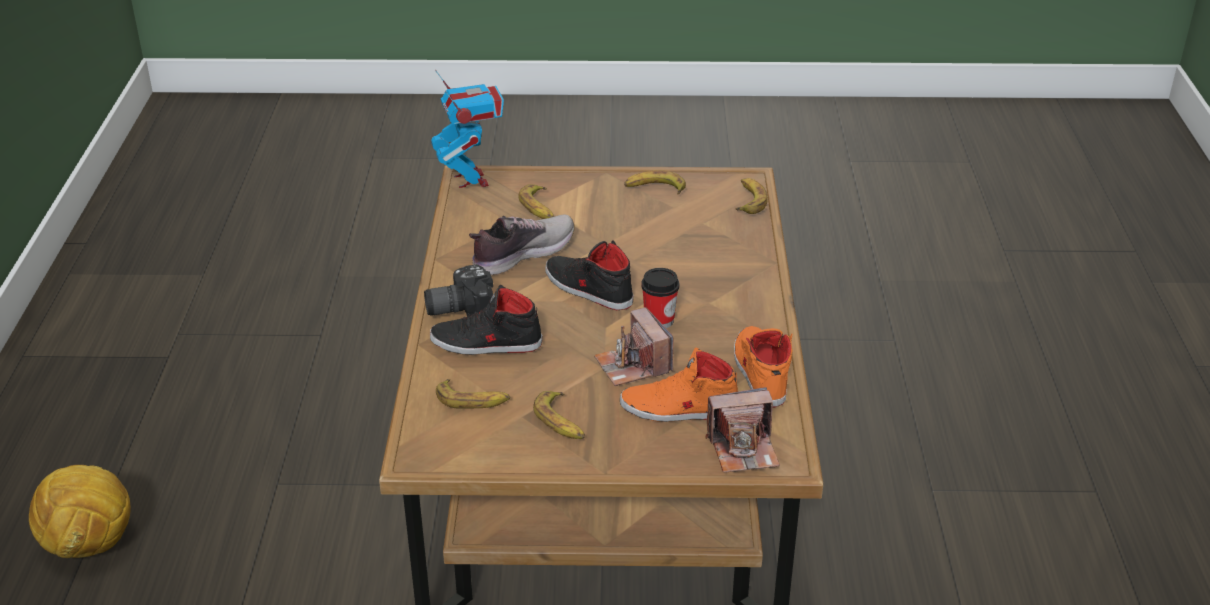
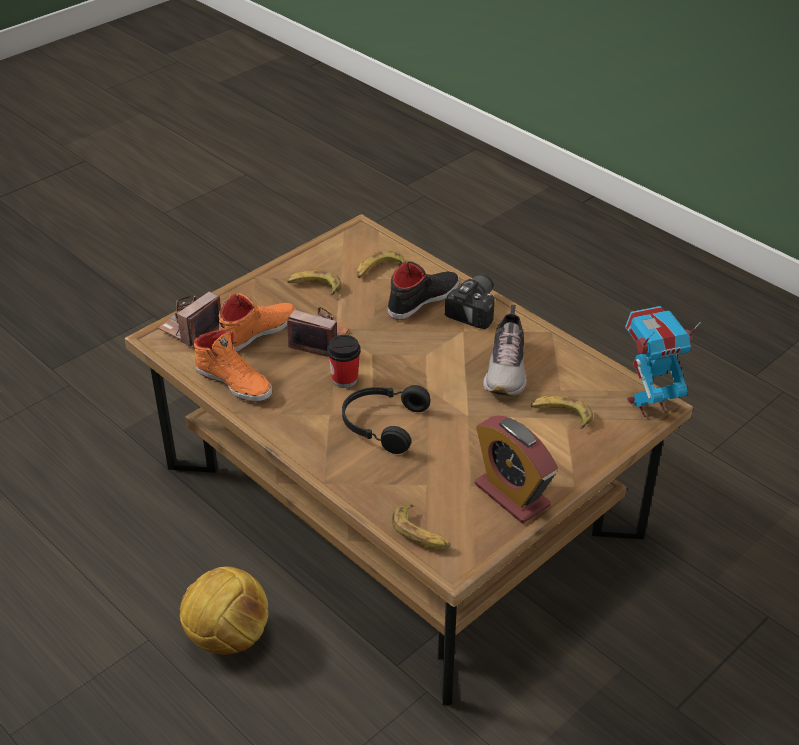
camera: 135 degrees right, 5 degrees up
(91, 546) = (579, 281): football -> football (228, 637)
(471, 180) = (648, 404): toy robot -> toy robot turned 135 degrees clockwise
(587, 289) = (423, 372): black shoe -> none
(654, 188) = (512, 495): banana -> alarm clock
(678, 273) = (382, 424): none -> black headphones

